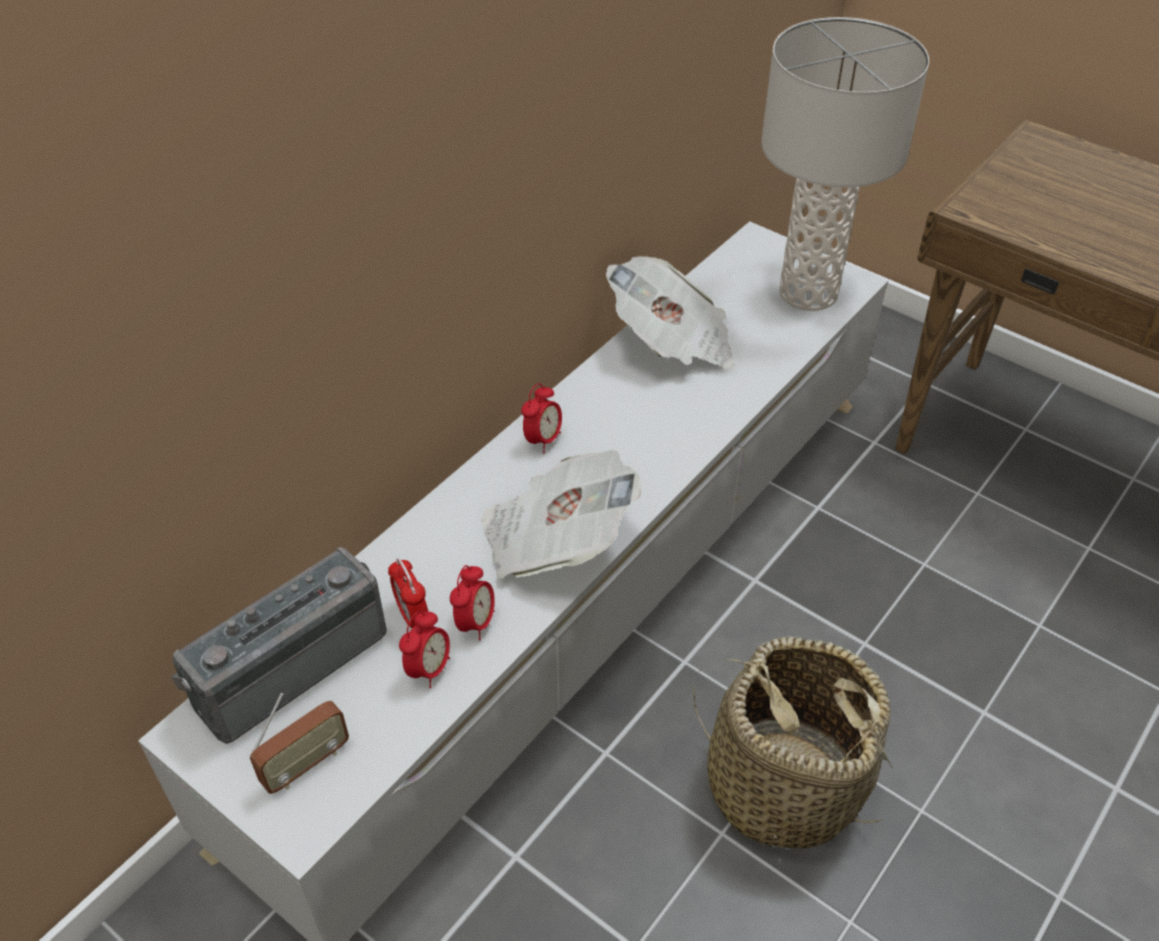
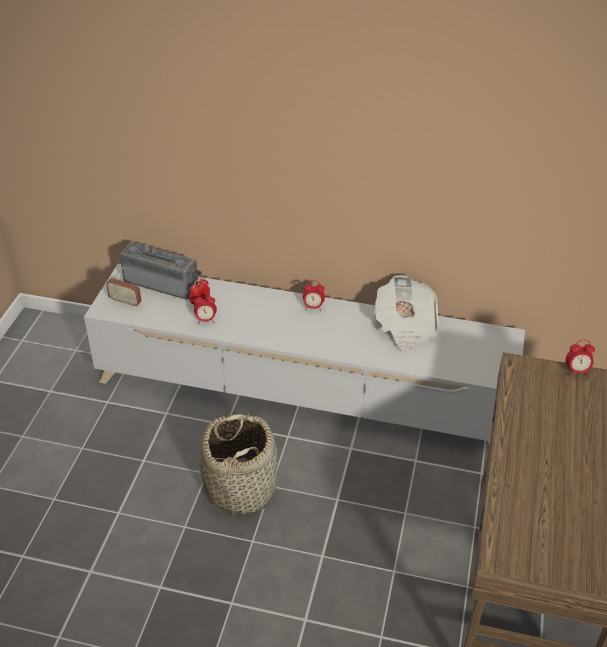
camera: 65 degrees right, 5 degrees down
(429, 669) = (178, 316): alarm clock -> alarm clock (577, 371)
(555, 541) = (259, 328): newspaper -> none
(807, 292) = (481, 364): white table lamp -> none

